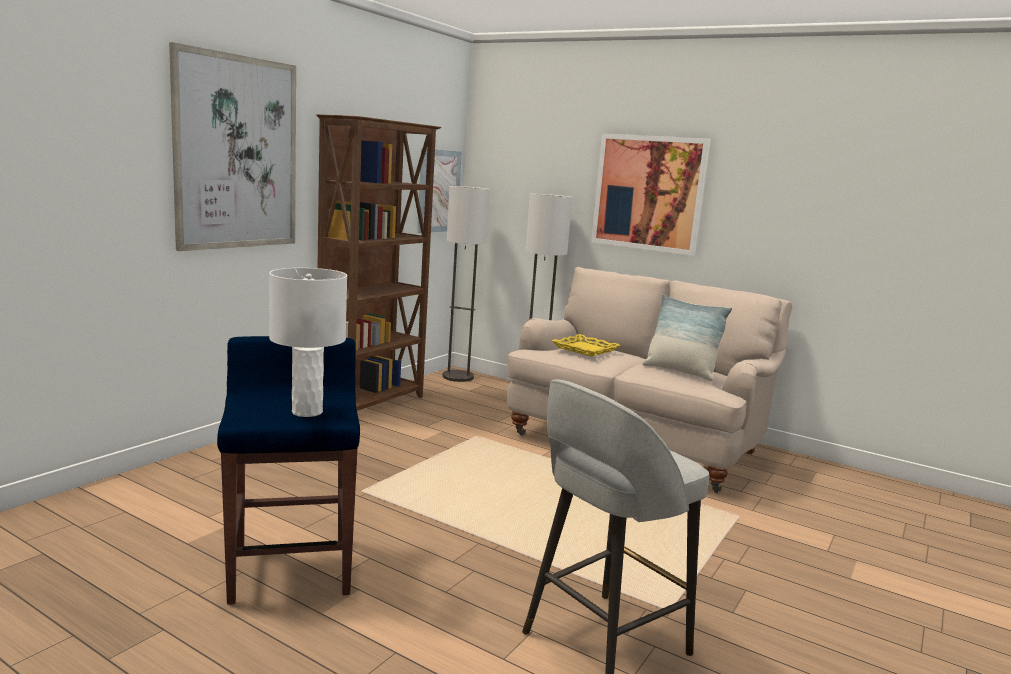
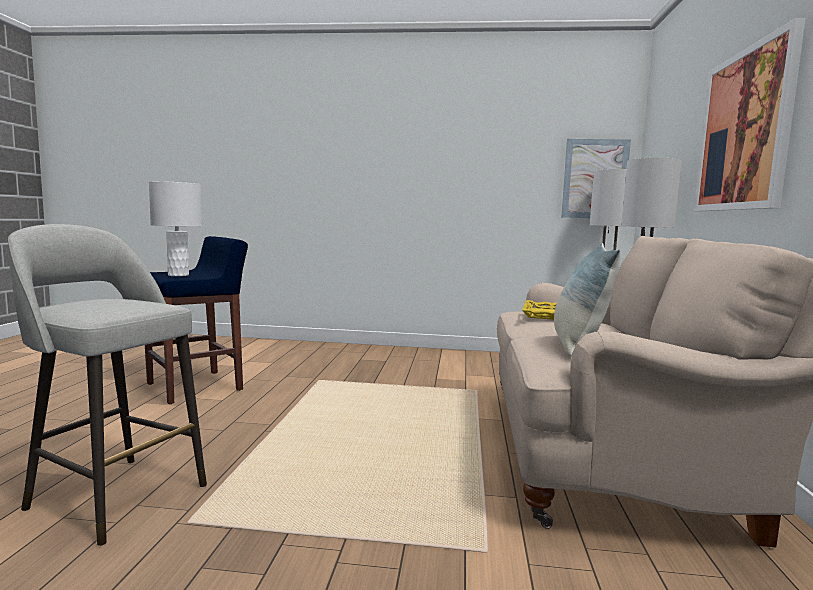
camera: 65 degrees right, 5 degrees down
(236, 153) = (367, 150): picture -> none
(373, 404) = (475, 356): brown bookcase -> none

